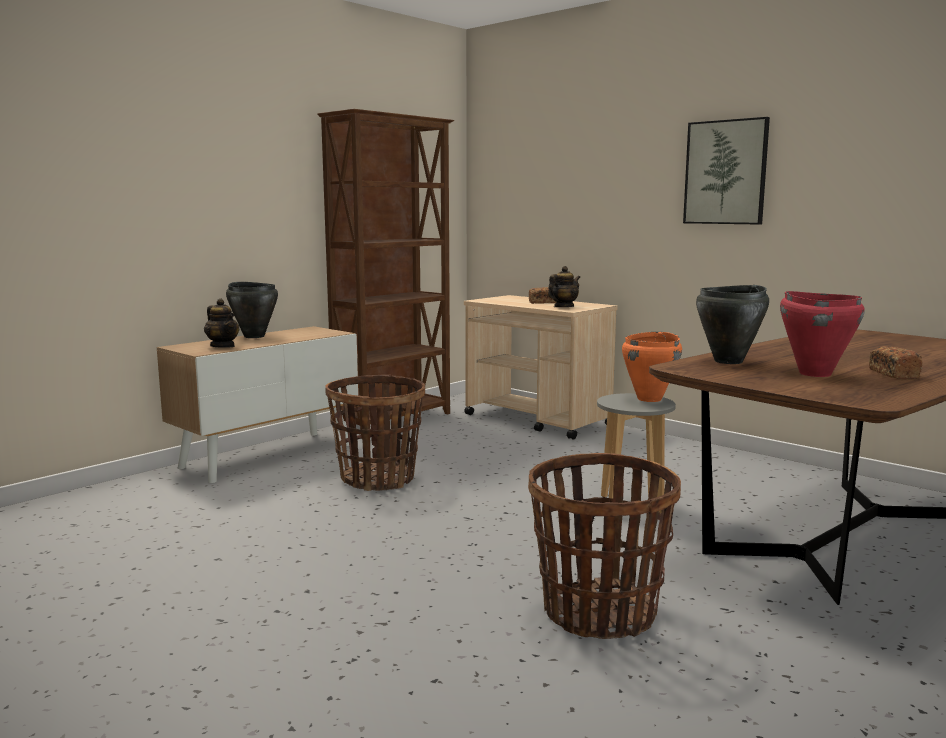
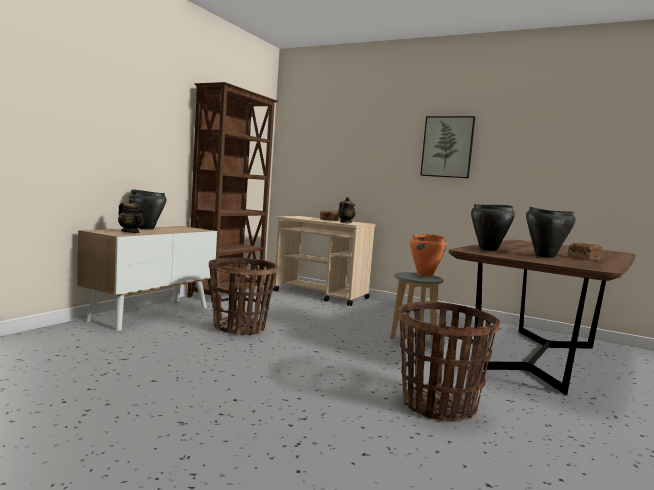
camera: 15 degrees left, 5 degrees down
(814, 373) = (544, 256): red cooking pot -> black cooking pot

